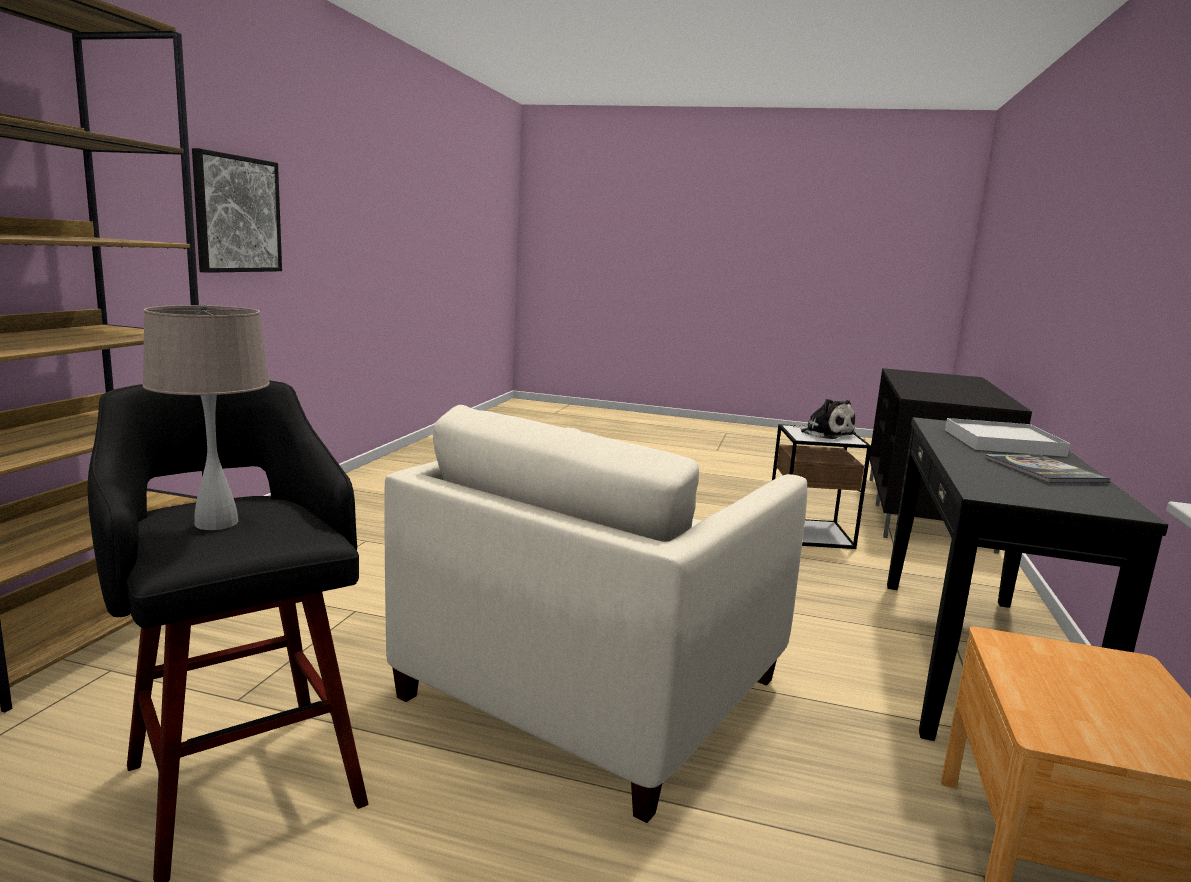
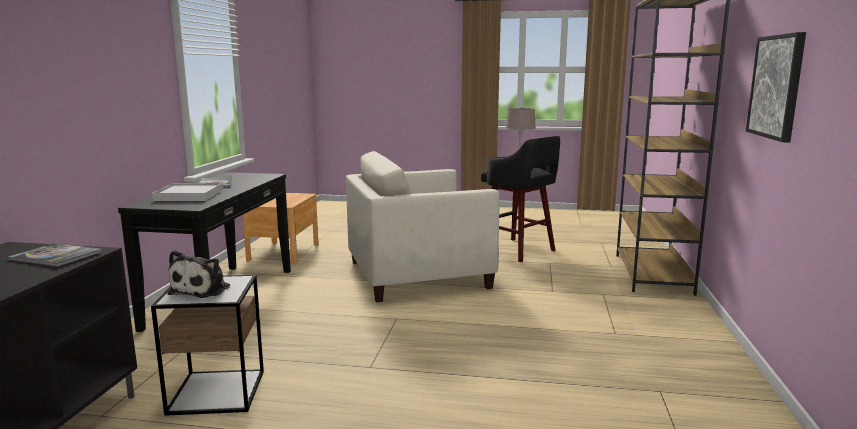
camera: 175 degrees right, 0 degrees up
(594, 688) = (419, 274): beige armchair -> beige armchair turned 135 degrees counterclockwise
(825, 433) = (202, 289): plush toy -> plush toy turned 120 degrees counterclockwise
(937, 396) = (56, 256): none -> book

